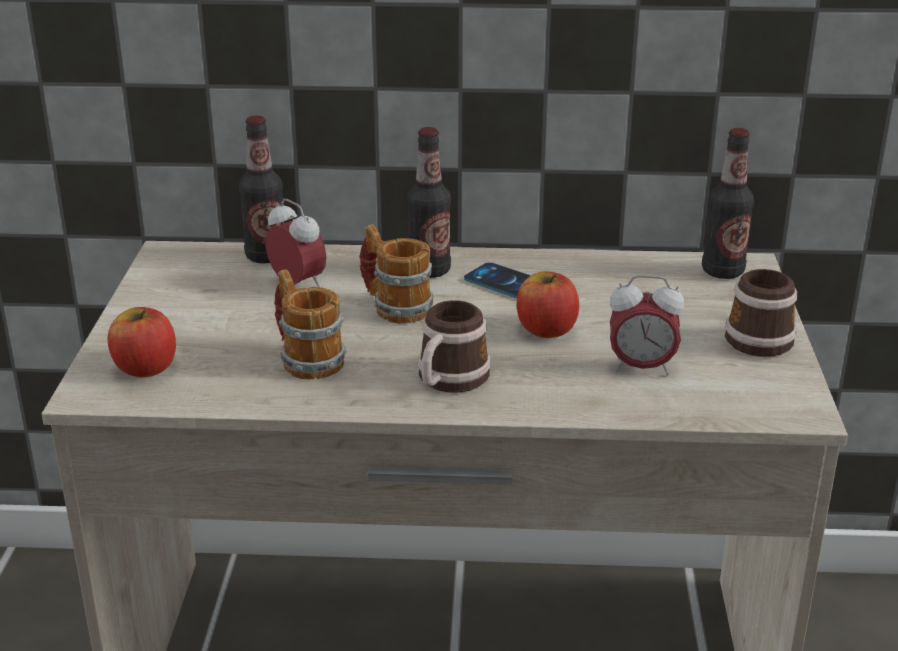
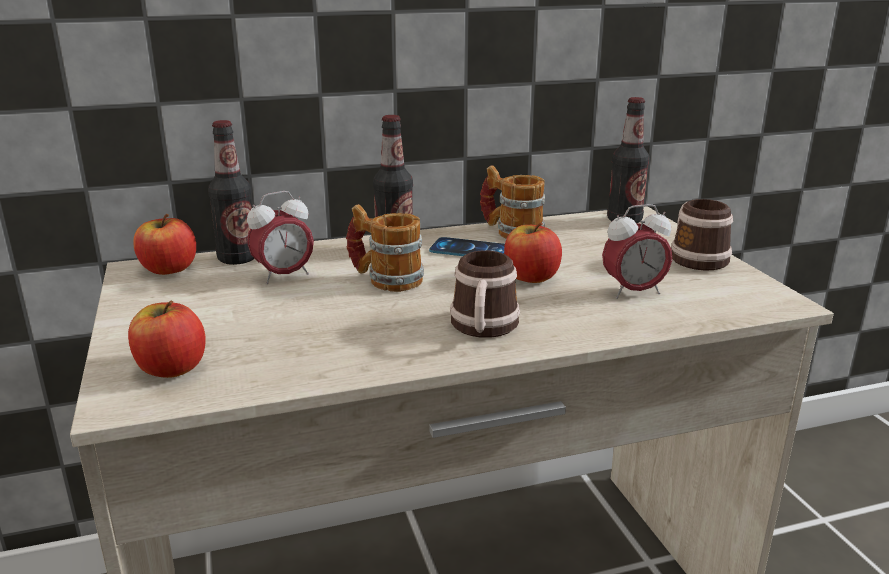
camera: 20 degrees left, 5 degrees down
(196, 258) = (169, 269): none -> apple
(298, 285) = (283, 276): alarm clock -> alarm clock turned 120 degrees clockwise
(306, 358) = (335, 332): mug -> mug (511, 231)

